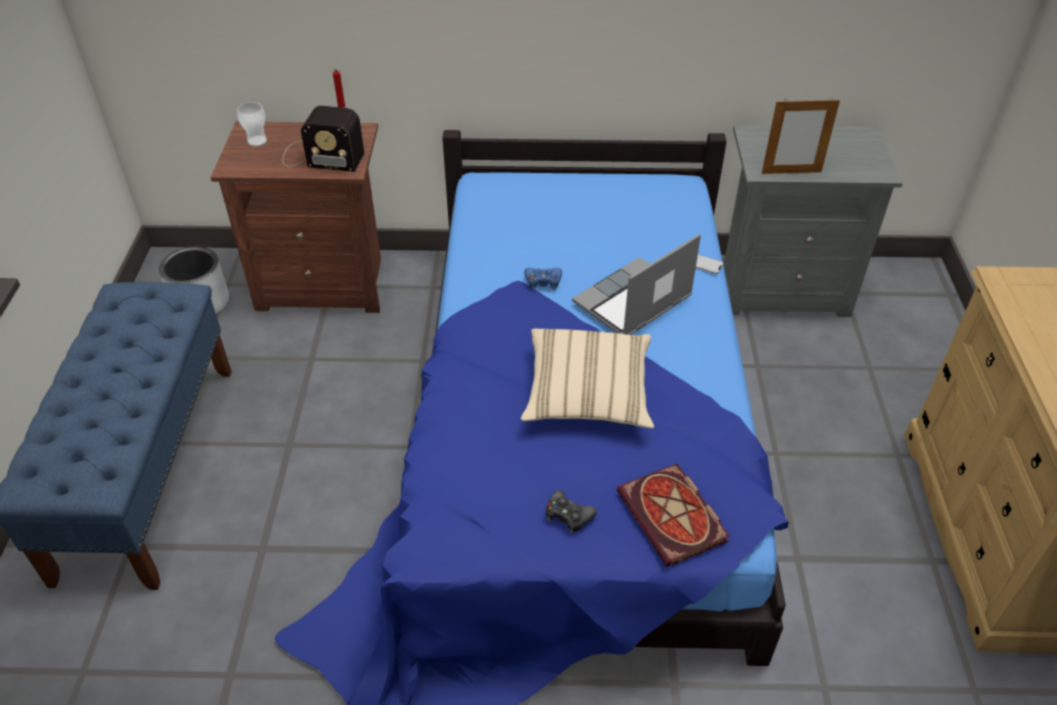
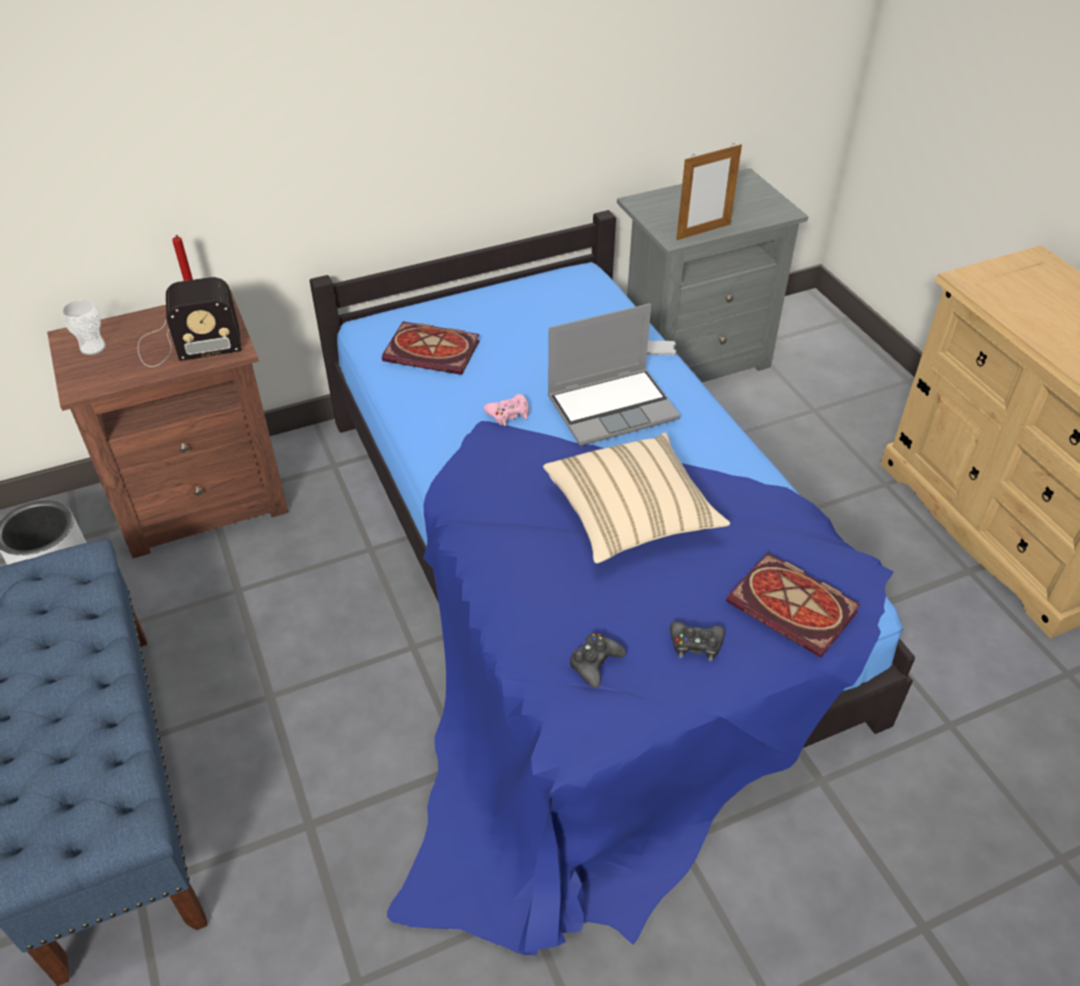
camera: 25 degrees left, 0 degrees up
(478, 499) = (595, 663): none -> black game controller
(518, 214) = (434, 351): none -> book
(543, 282) = (508, 414): blue game controller -> pink game controller
(632, 302) = (613, 407): laptop -> laptop turned 135 degrees counterclockwise

